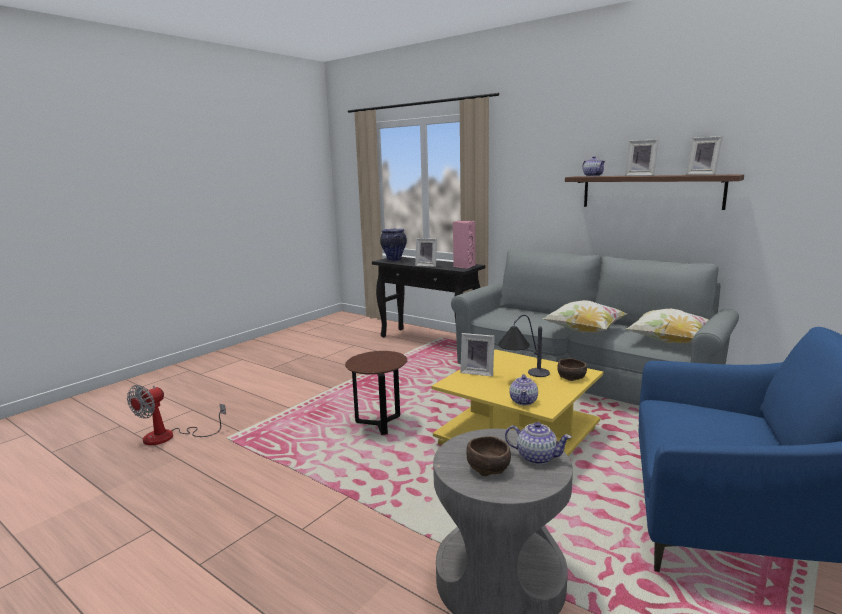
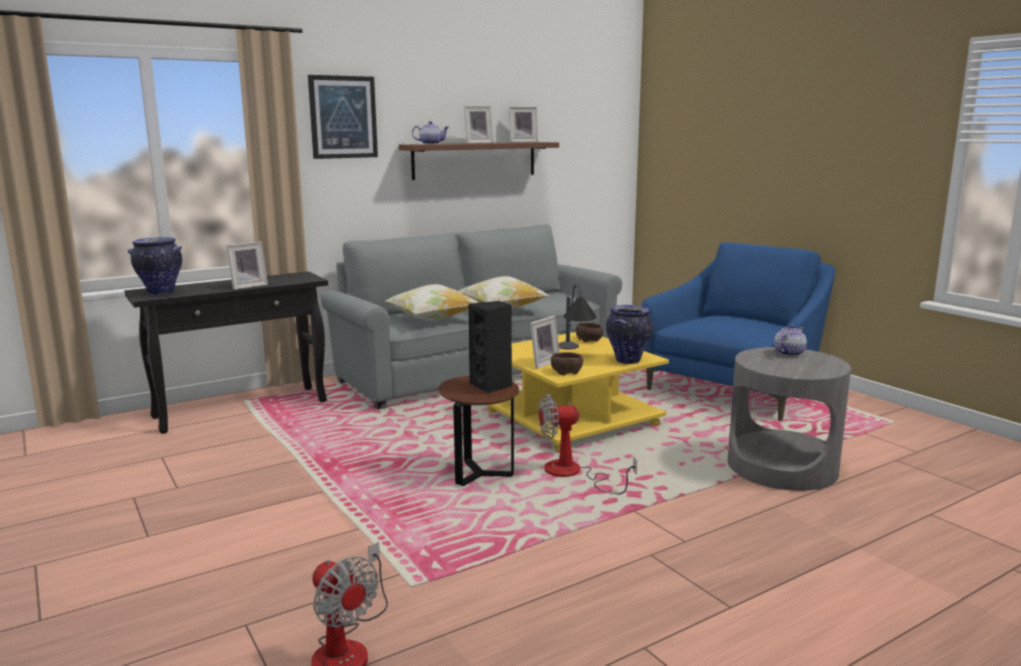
camera: 70 degrees left, 0 degrees up
(382, 363) = (492, 386): none -> black speaker
(402, 458) = (573, 474): none -> fan
(464, 266) = (296, 277): pink speaker -> none
(489, 467) = (801, 365): brown bowl -> brown bowl (566, 371)
(523, 401) = (628, 360): teapot -> vase
(532, 155) = (343, 117): none -> picture
(669, 342) = (561, 299): pillow -> pillow (432, 320)

